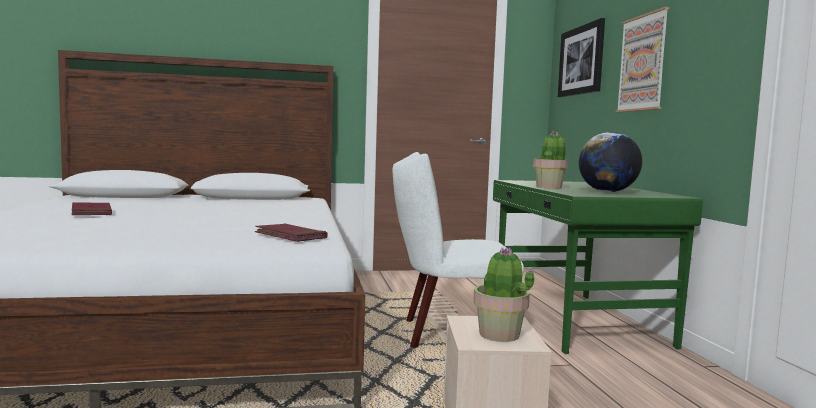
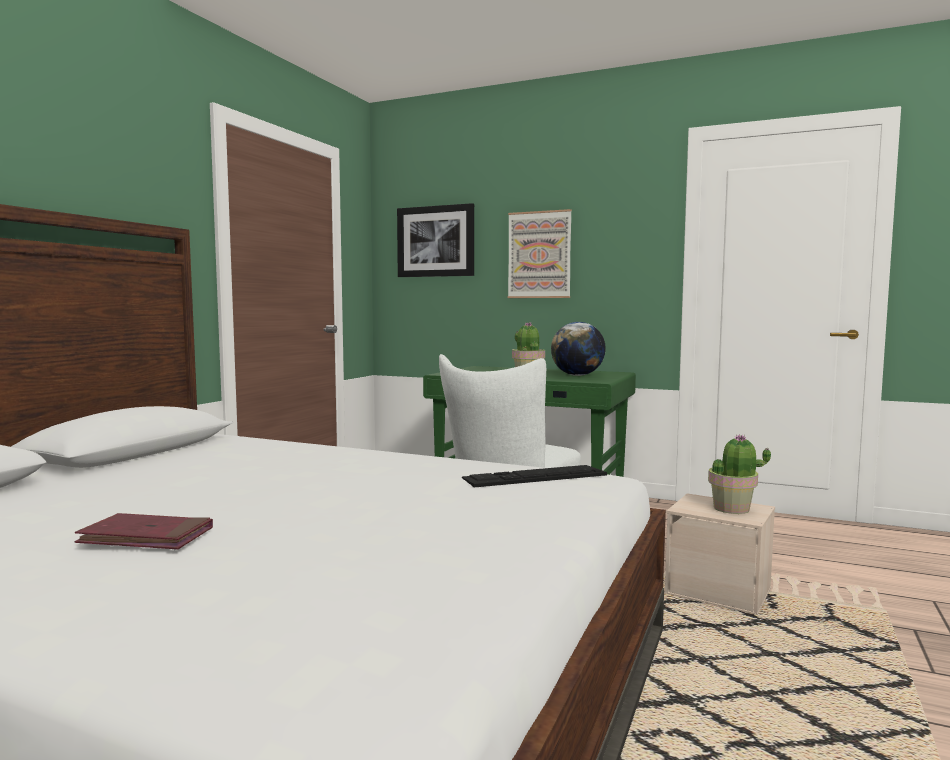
camera: 55 degrees left, 0 degrees up
(290, 236) = (534, 476): red book -> keyboard

